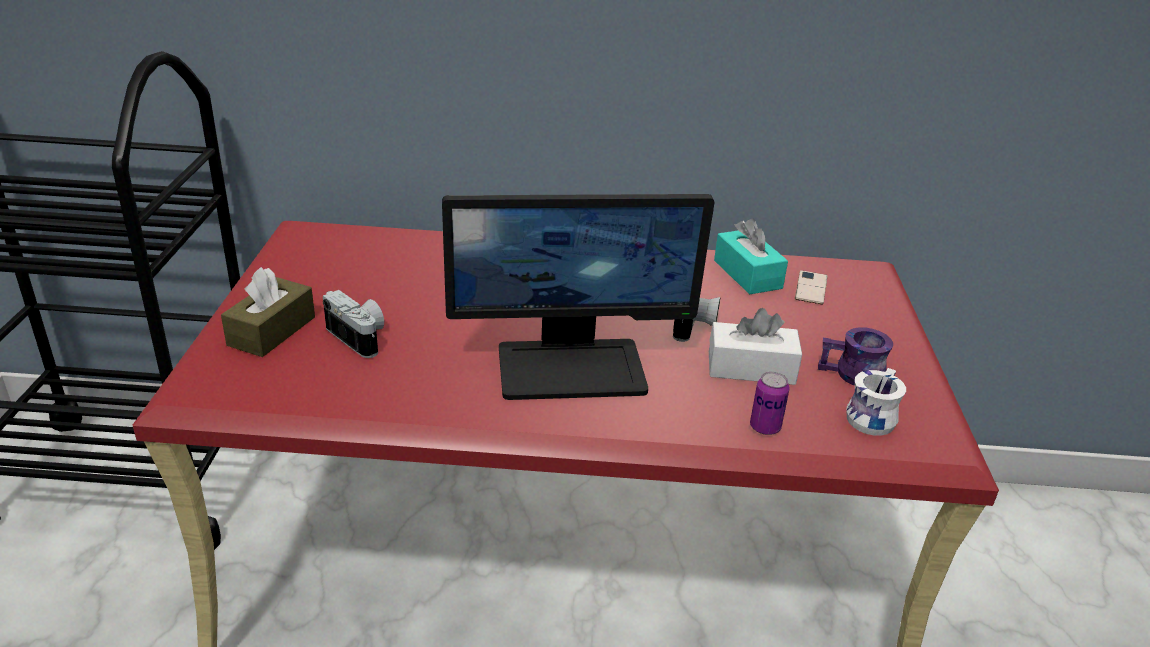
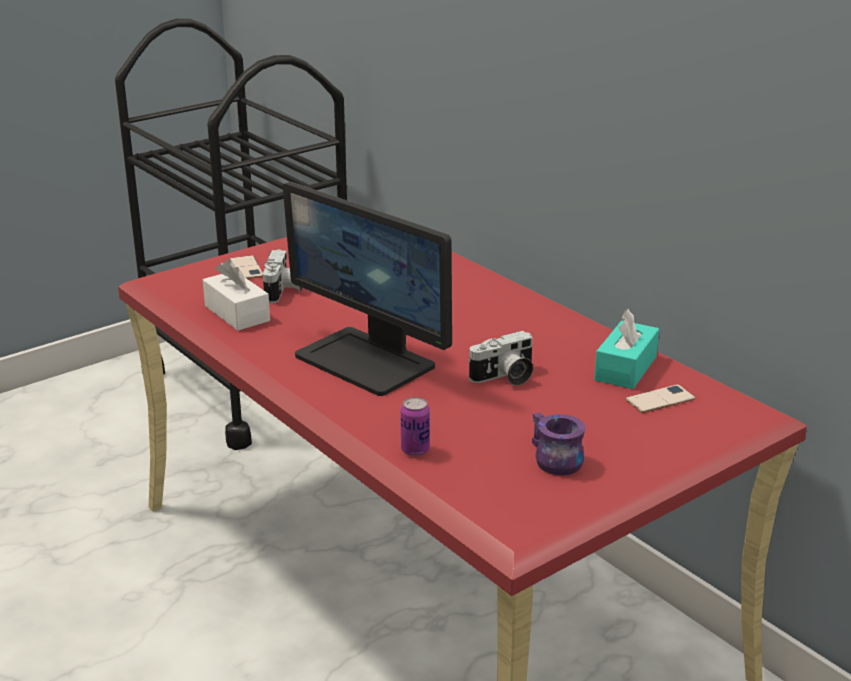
camera: 50 degrees right, 5 degrees down
(272, 331) = (246, 268): brown tissue box -> phone
(751, 368) = (485, 418): white tissue box -> white tissue box (237, 313)
(869, 415) = (505, 484): white mug -> none

